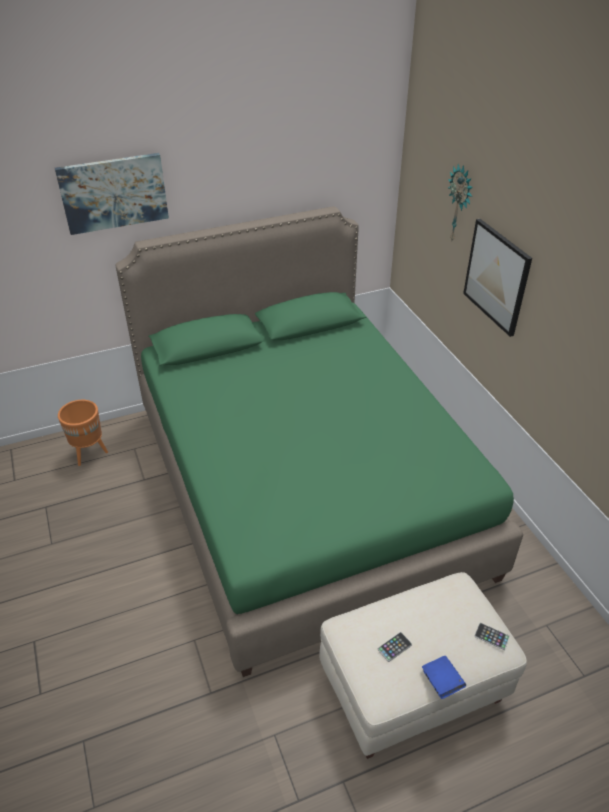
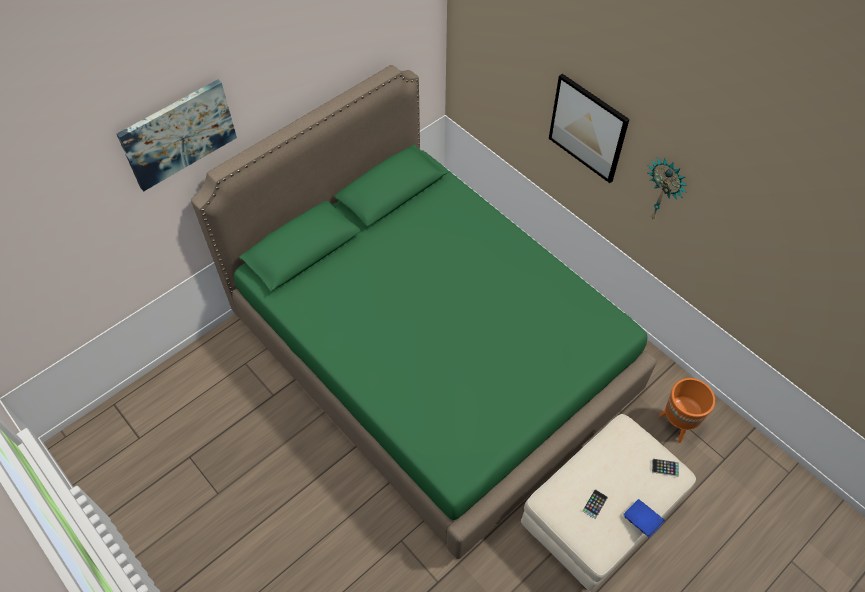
camera: 20 degrees left, 15 degrees up
(90, 453) = (202, 383): orange planter -> orange planter (676, 424)
(460, 204) = (535, 55): wall clock -> wall clock (664, 190)

